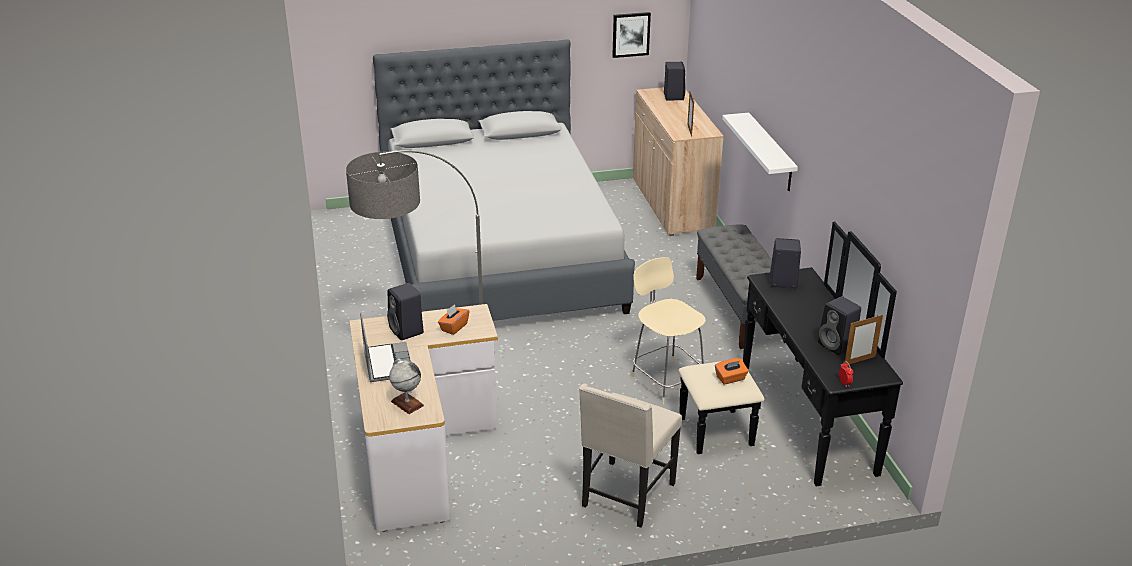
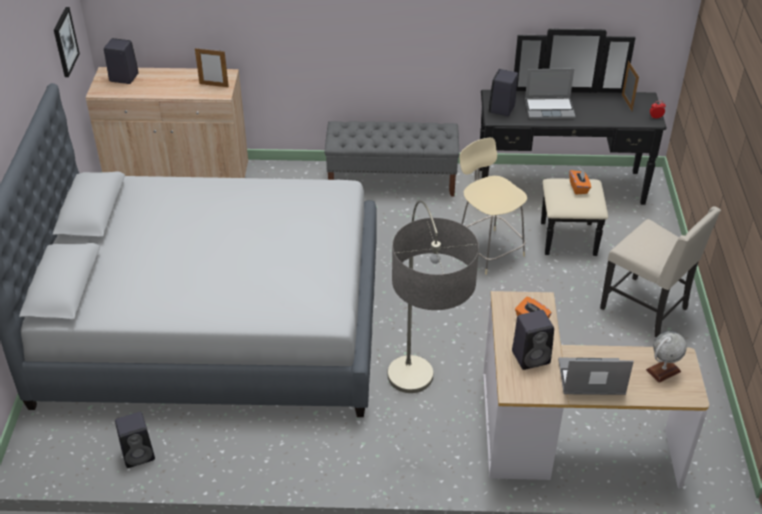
camera: 75 degrees left, 10 degrees up
(666, 380) = (488, 250): beige chair -> beige chair turned 75 degrees clockwise
(770, 152) = (353, 39): white shelf -> none
(806, 310) = (550, 109): none -> laptop
(837, 345) = (604, 107): black speaker -> black speaker (139, 454)

